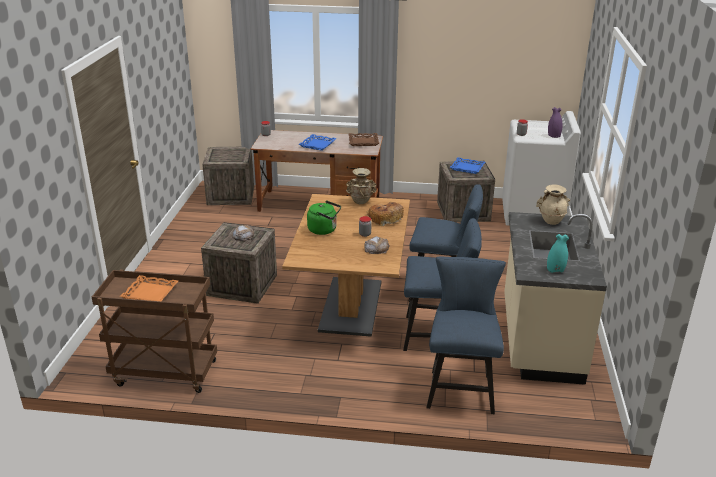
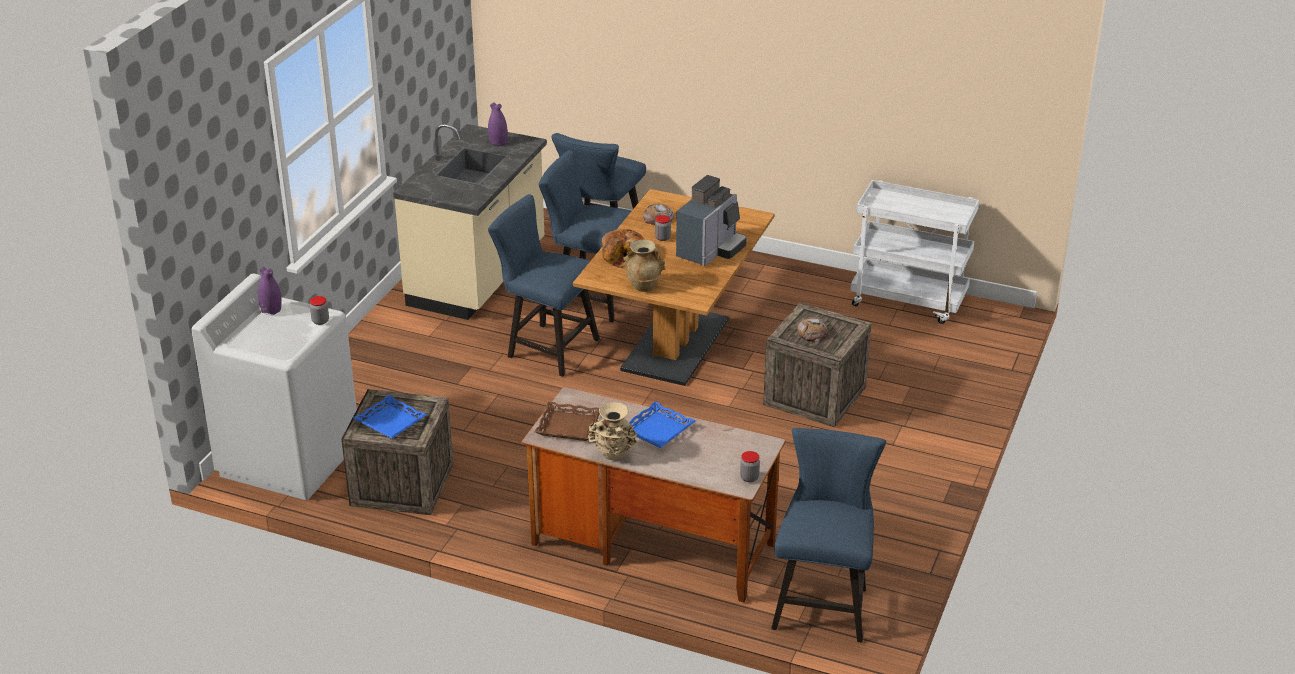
camera: 165 degrees left, 5 degrees up
(150, 293) = (919, 209): orange tray -> none
(163, 373) = (909, 301): brown cart -> white cart
(231, 195) = (822, 603): crate -> blue chair
(324, 230) = (711, 250): green kettle -> coffee machine
(551, 221) = (441, 191): beige vase -> beige vase (613, 455)
(555, 270) = (498, 142): turquoise vase -> purple vase

